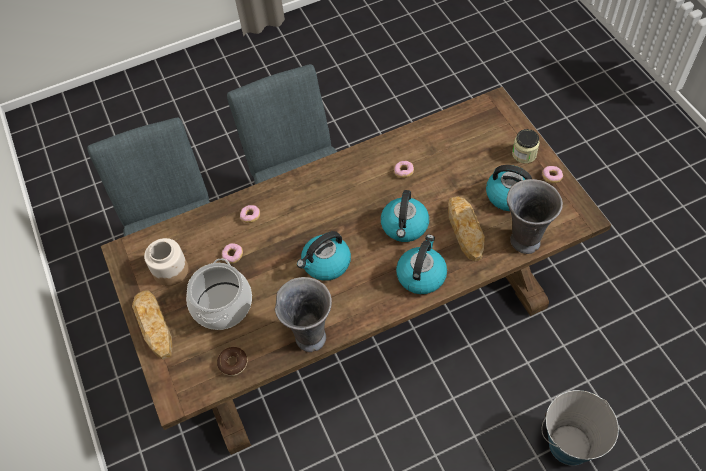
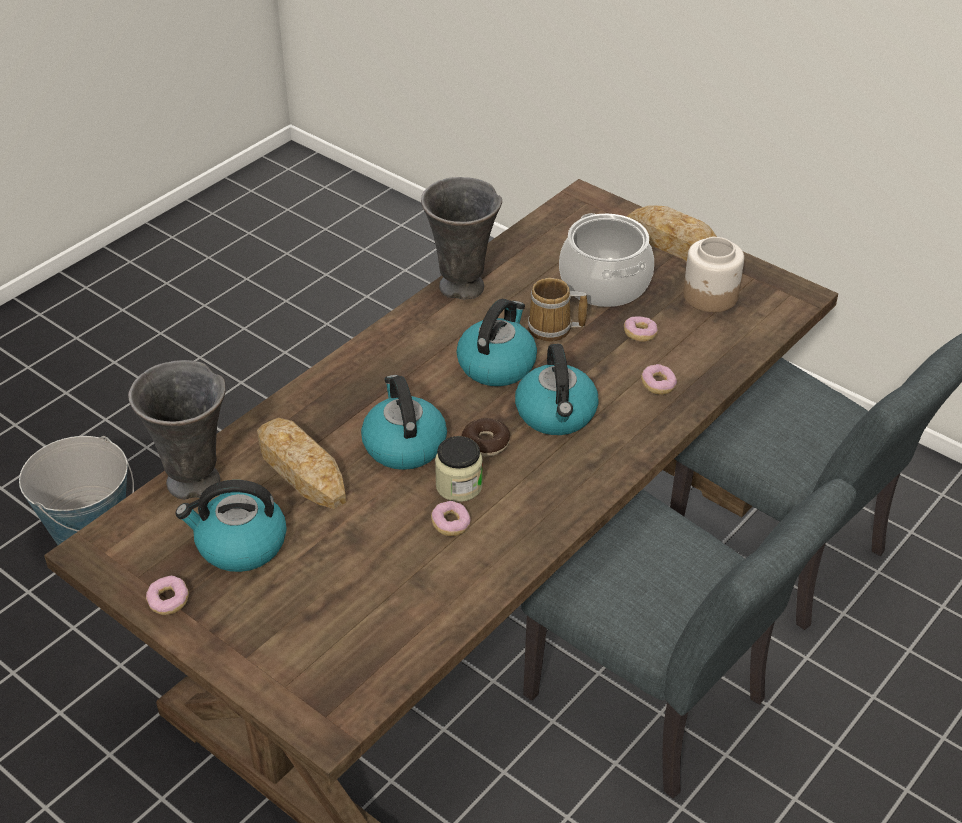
camera: 150 degrees right, 15 degrees down
(233, 363) = (542, 241): donut -> donut (485, 443)
(278, 279) = (553, 329): none -> mug
(421, 275) = (345, 392): kettle -> kettle (556, 414)
(524, 154) = (233, 629): jar -> jar (459, 486)

